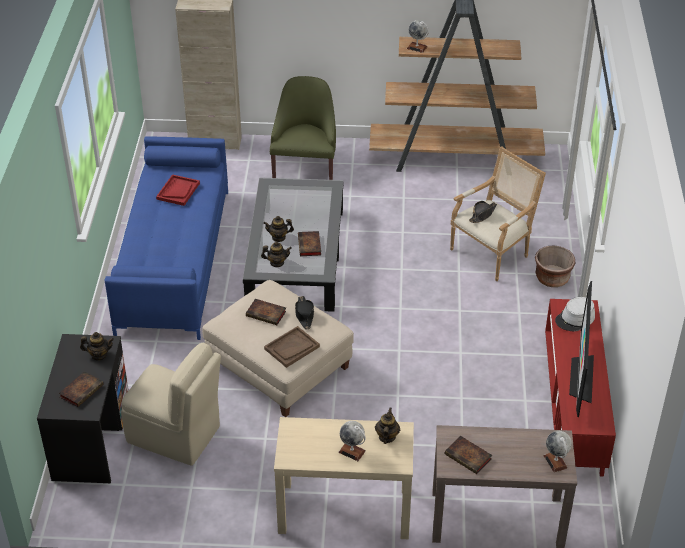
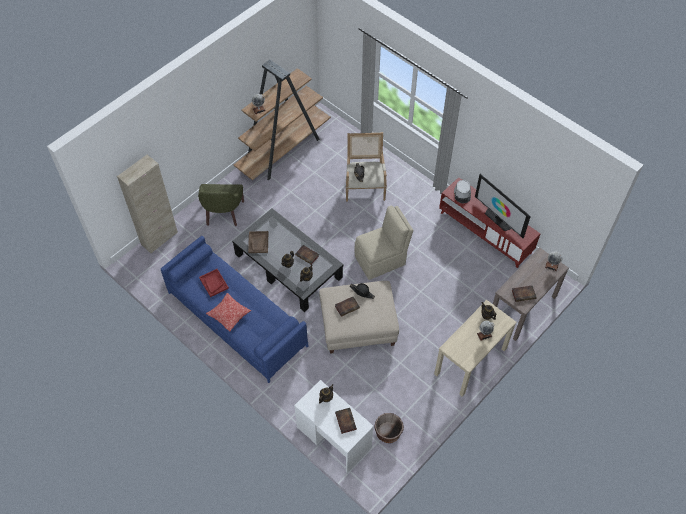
camera: 50 degrees left, 15 degrees up
(91, 438) = (333, 437): black desk -> white desk
(148, 227) = (229, 315): none -> pillow
(175, 435) = (365, 399): beige chair -> beige chair (381, 260)
(292, 348) = (380, 312): brown tray -> brown tray (258, 242)
(305, 166) = (223, 213): green armchair -> green armchair turned 135 degrees counterclockwise
(552, 278) = (403, 179): brown planter -> brown planter (388, 433)

